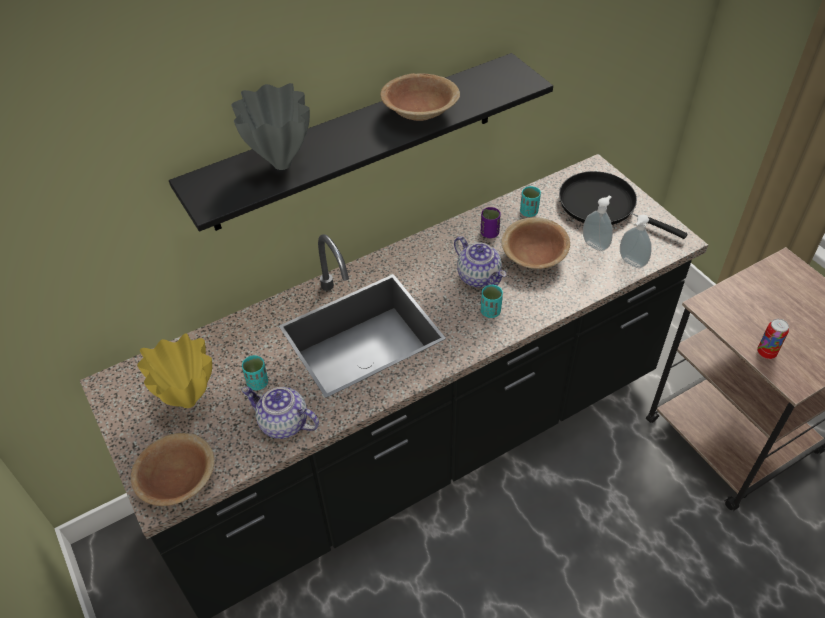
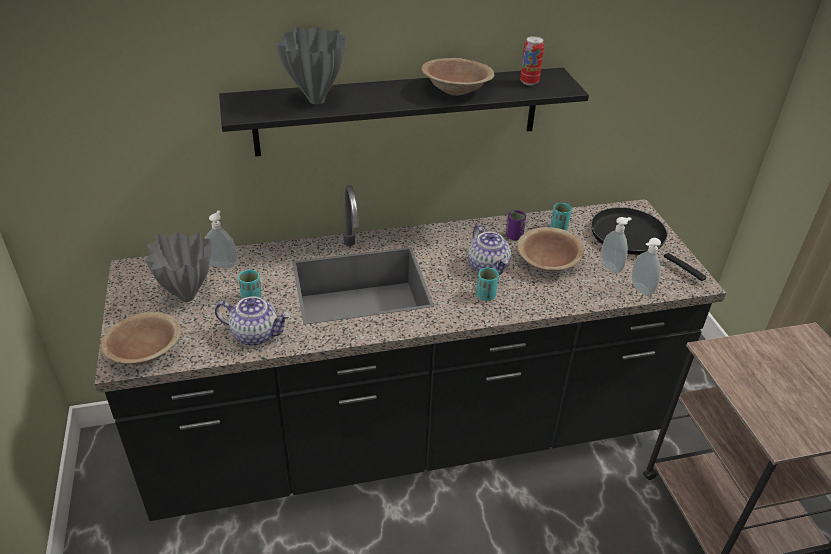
camera: 15 degrees right, 10 degrees down
(189, 402) = (188, 298): yellow vase -> grey vase
(207, 350) = (223, 264): none -> soap dispenser
(283, 423) = (256, 334): teapot -> teapot turned 150 degrees clockwise
(766, 353) = (759, 407): can -> can (529, 82)

